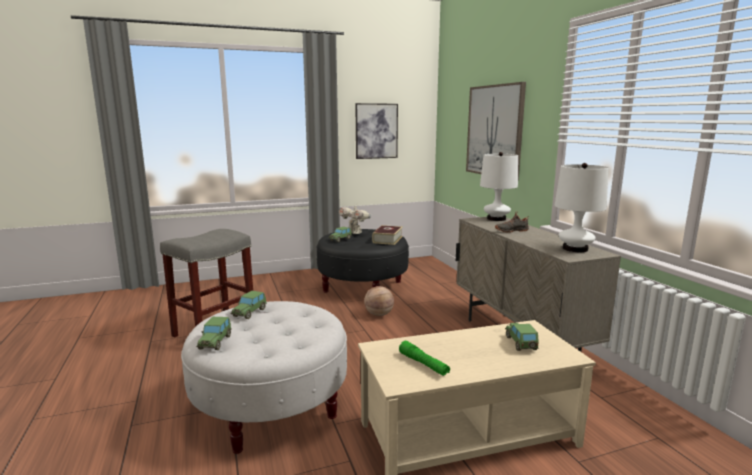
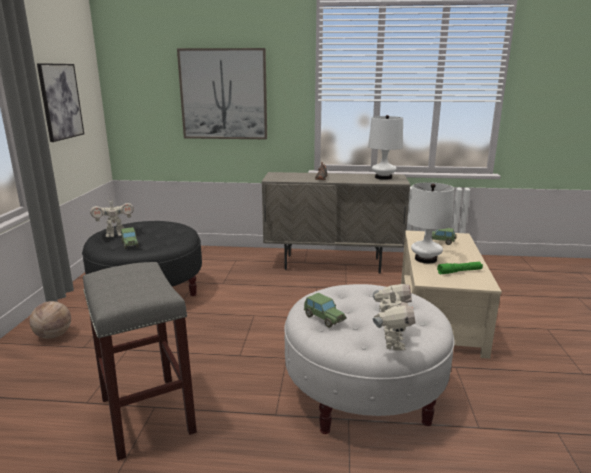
camera: 65 degrees left, 5 degrees up
(215, 342) = (391, 342): toy car -> toy robot
(379, 314) = (229, 301): basketball -> basketball (53, 336)
(387, 239) = (169, 227): book -> none
(496, 219) = (279, 174): white table lamp -> white table lamp (425, 259)

